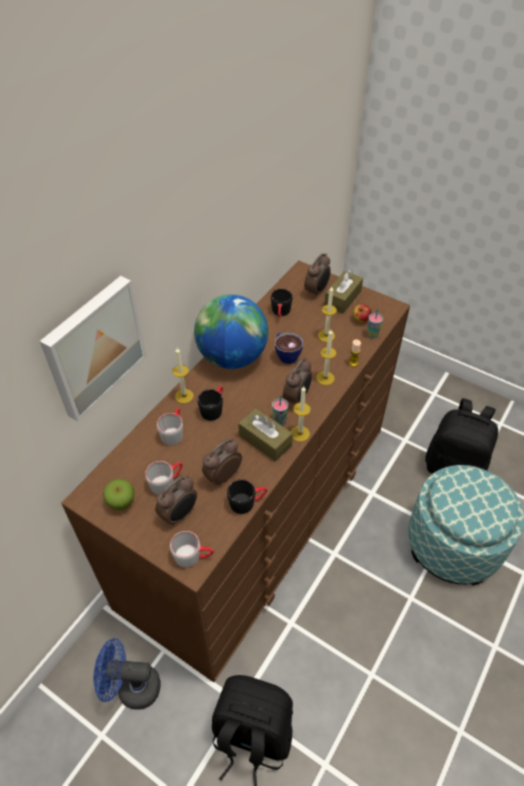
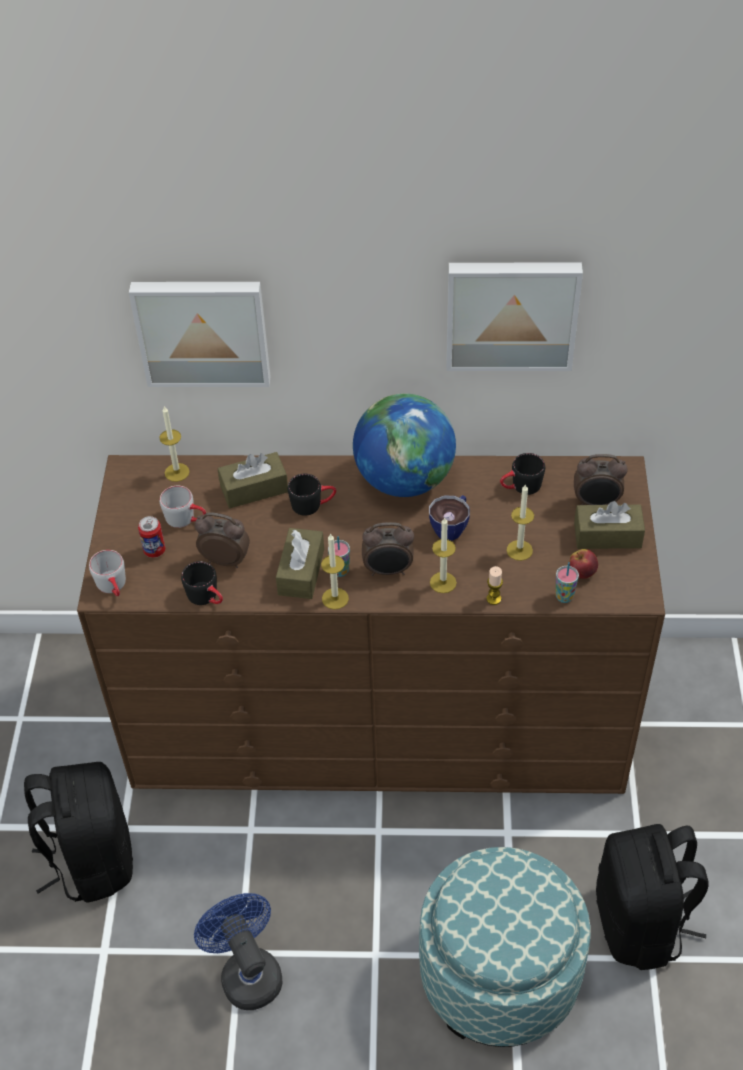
camera: 60 degrees right, 0 degrees up
(121, 503) = (138, 498): apple -> none
(132, 687) = (82, 714): blue fan -> blue fan (247, 972)
(173, 432) = (254, 489): grey mug -> brown tissue box
(179, 514) = (154, 550): alarm clock -> can
(184, 396) = (311, 470): candle -> candle (177, 472)
(241, 204) = (511, 313): none -> picture

